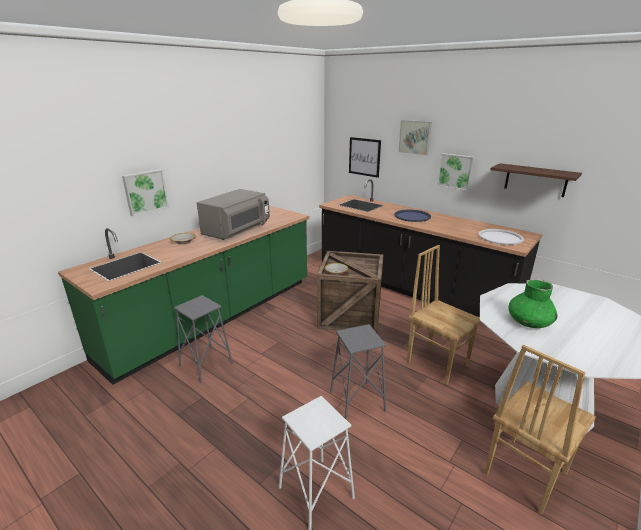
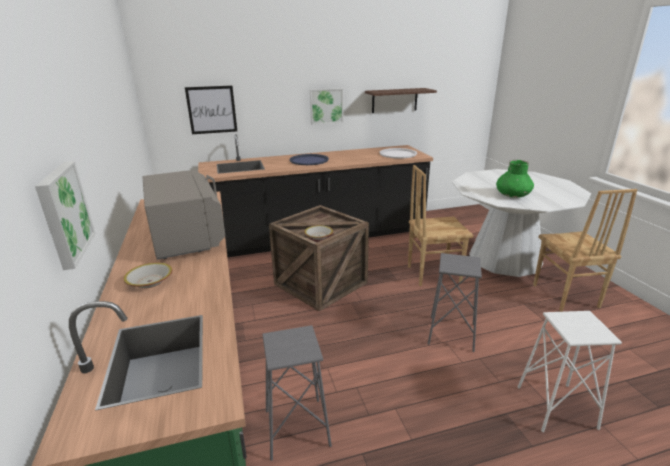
camera: 55 degrees left, 0 degrees up
(415, 137) = (276, 76): picture -> none

